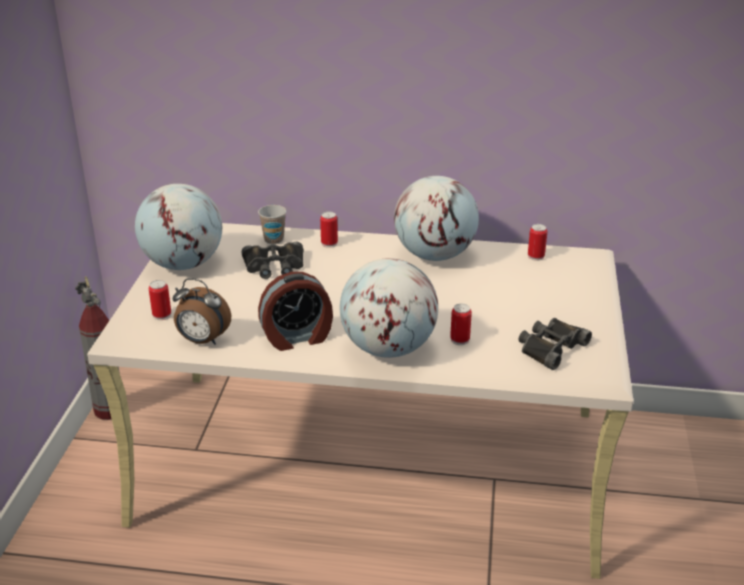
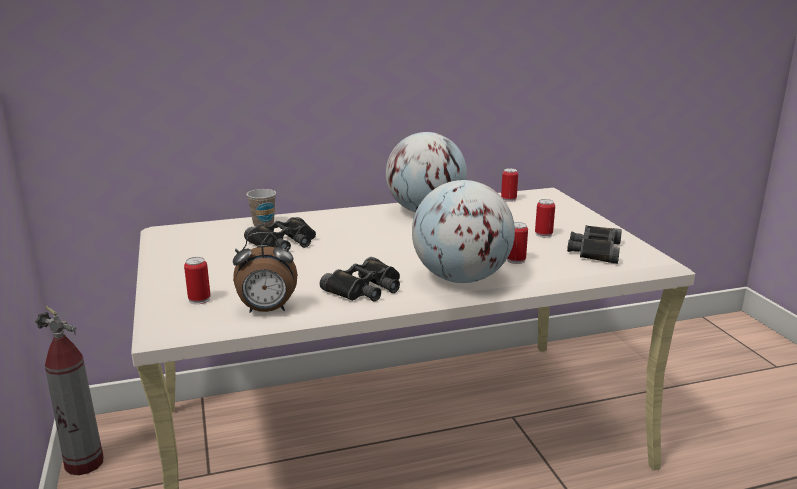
camera: 25 degrees left, 10 degrees down
(183, 264) = (185, 257): globe -> none
(297, 338) = (365, 288): alarm clock -> black binoculars
(329, 243) = (321, 219): can -> can (543, 234)

